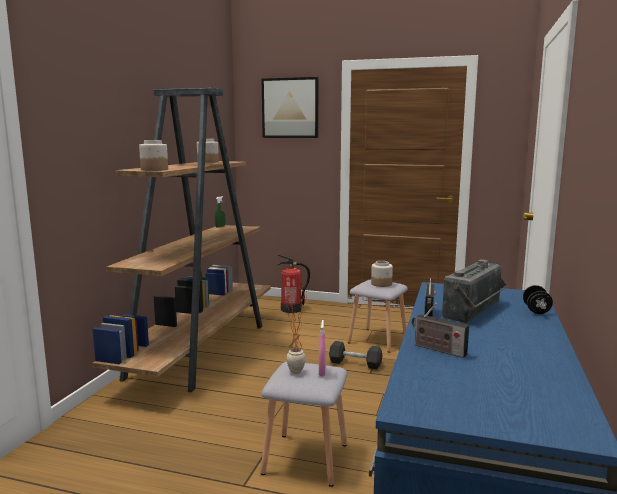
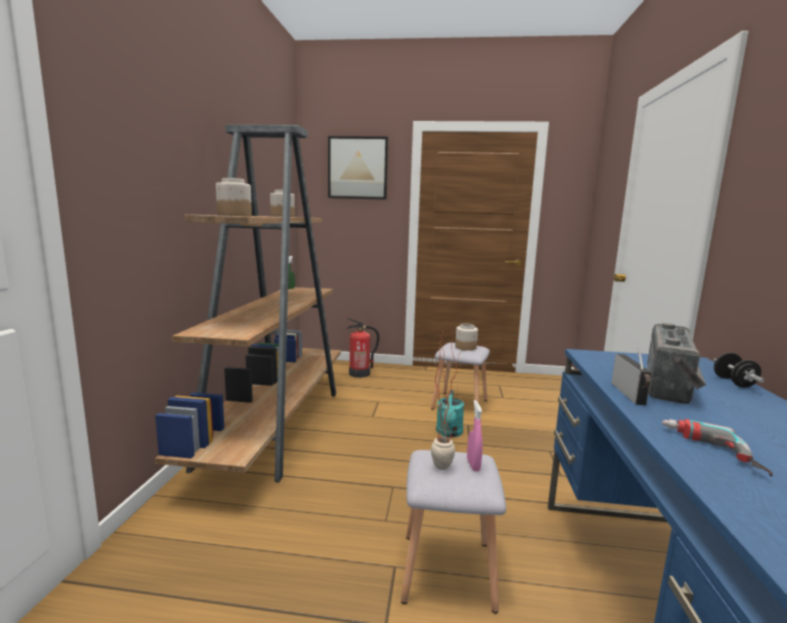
camera: 10 degrees left, 0 degrees up
(355, 363) = (449, 433): black dumbbell -> turquoise watering can
(437, 349) = (709, 451): radio -> power drill

